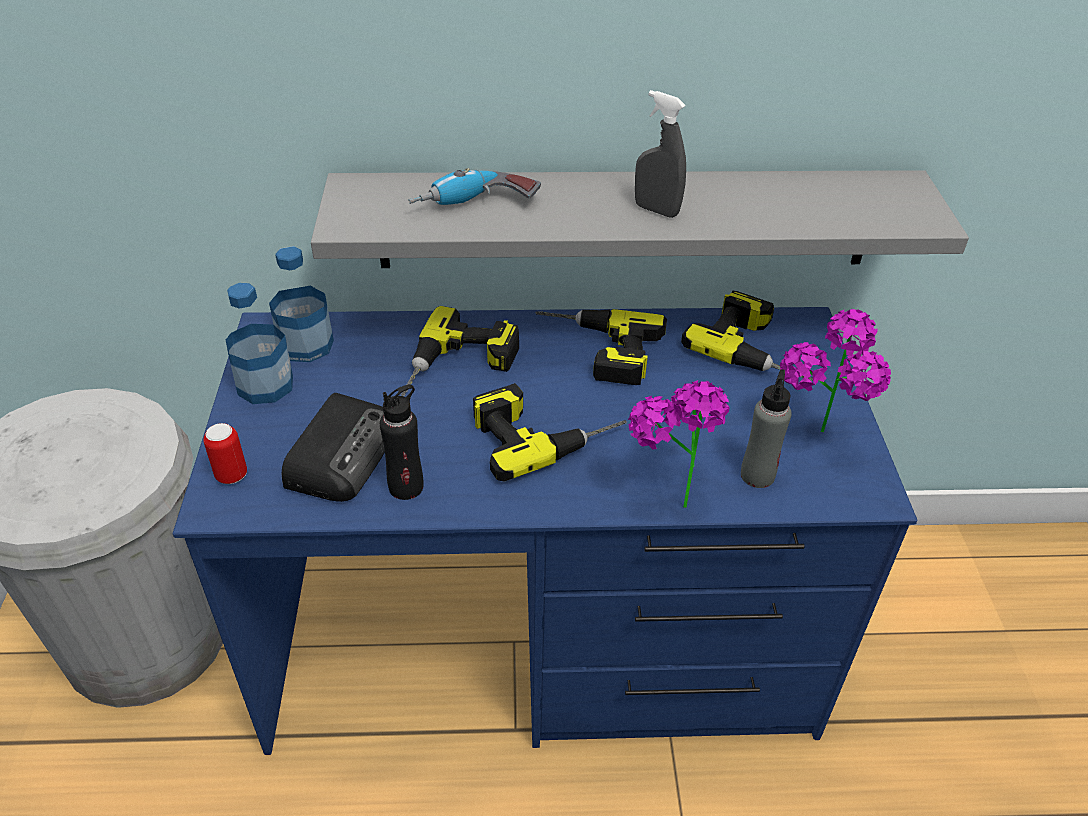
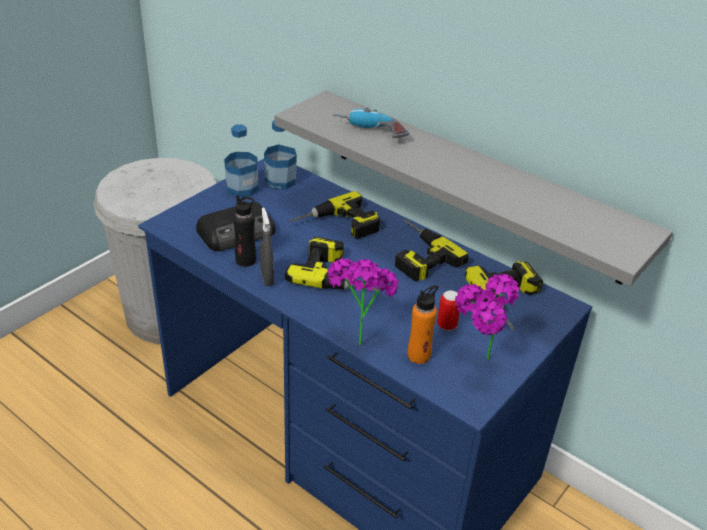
camera: 40 degrees right, 5 degrees down
(231, 475) = (184, 216): can -> can (446, 325)
(656, 210) = (460, 175): grey spray bottle -> grey spray bottle (267, 278)
(757, 475) = (419, 355): grey bottle -> orange bottle

